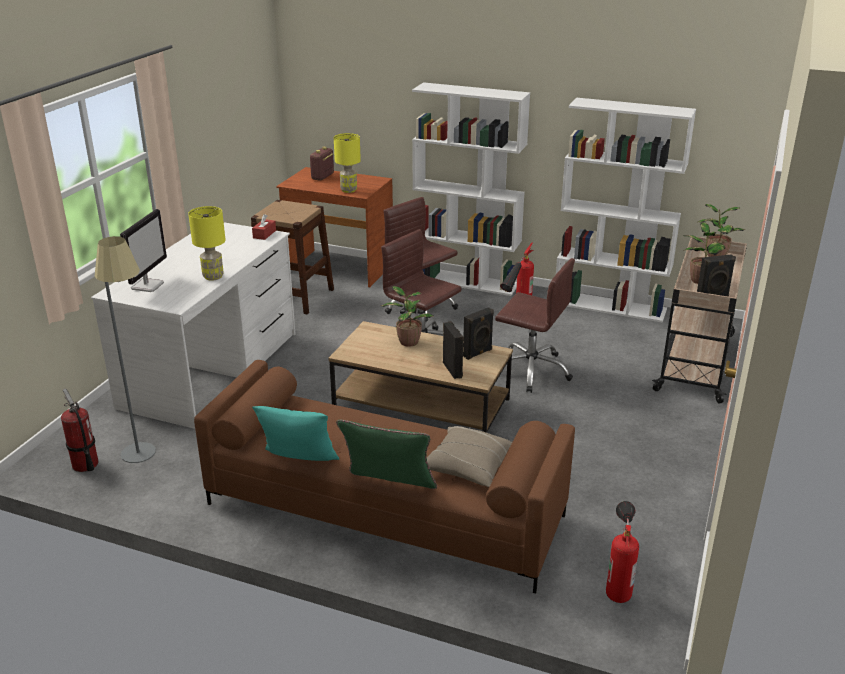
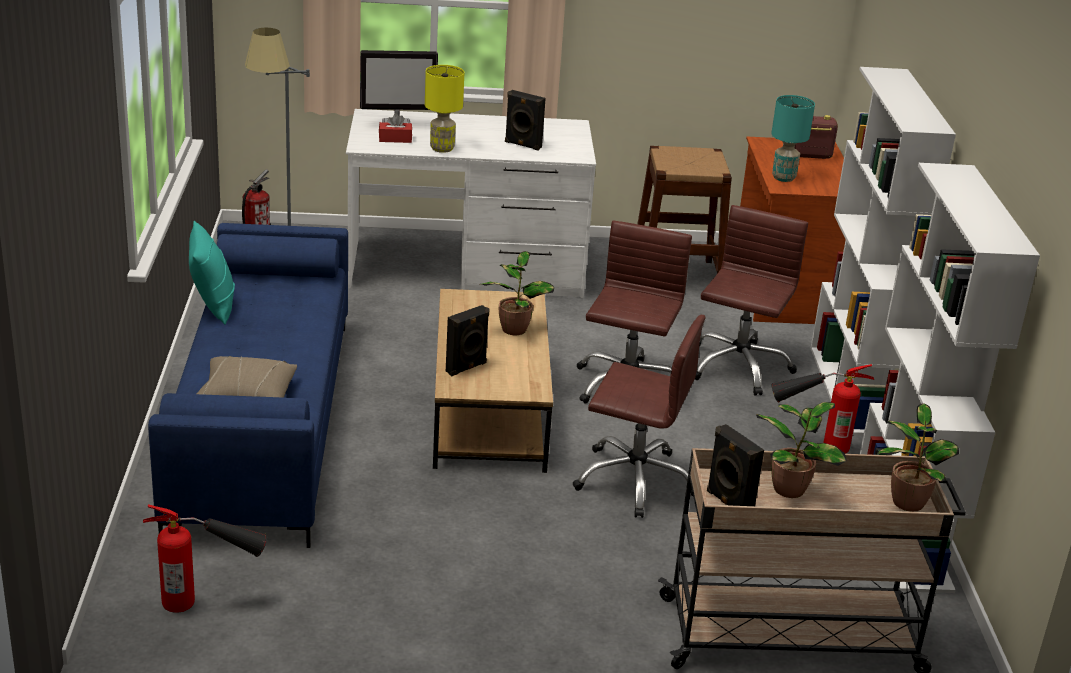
camera: 65 degrees right, 0 degrees up
(264, 234) = (576, 152): red tissue box -> red tissue box (395, 139)
(349, 190) = (784, 178): yellow table lamp -> turquoise table lamp
(383, 510) = (262, 423): brown sofa -> blue sofa
(388, 491) = (182, 361): green pillow -> none
(478, 353) = (521, 379): black speaker -> black speaker (522, 145)
(531, 370) = (635, 480): brown office chair -> brown office chair turned 75 degrees counterclockwise

